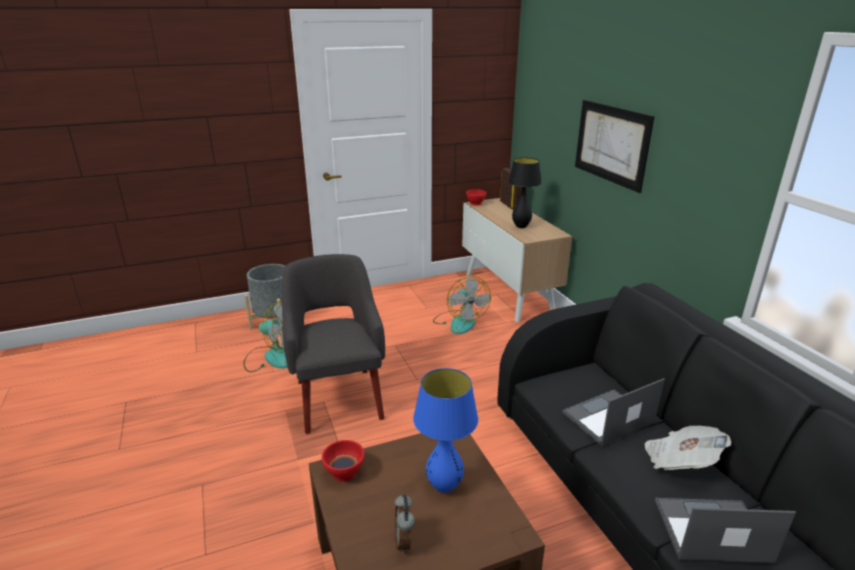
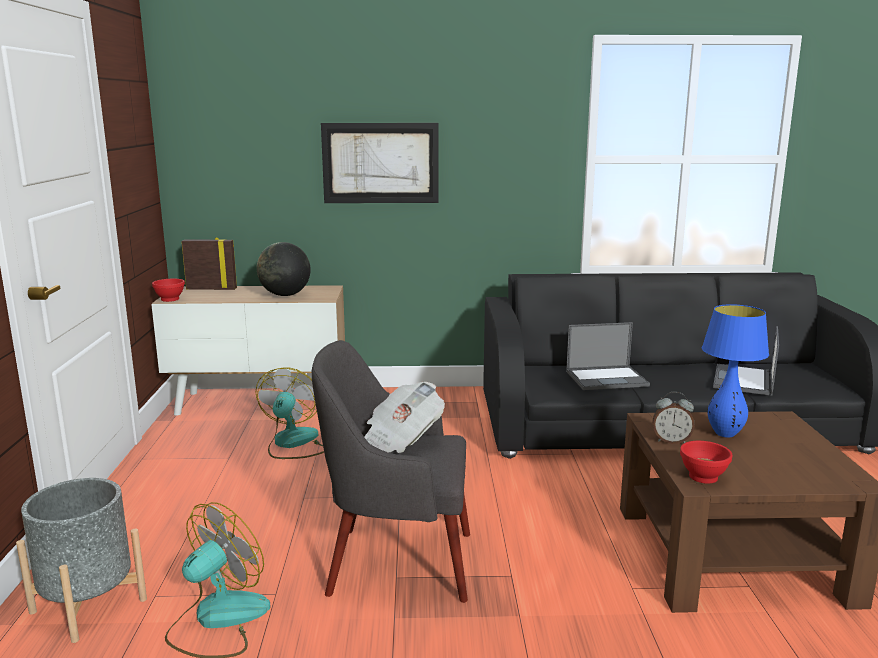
camera: 70 degrees left, 10 degrees down
(404, 541) = (799, 460): alarm clock -> alarm clock (671, 441)
(459, 321) = (293, 444): fan -> fan turned 90 degrees counterclockwise
(521, 226) = (285, 295): black table lamp -> globe
(607, 418) = (607, 378): laptop -> laptop turned 90 degrees counterclockwise
(680, 461) = (667, 371): newspaper -> newspaper (400, 439)

